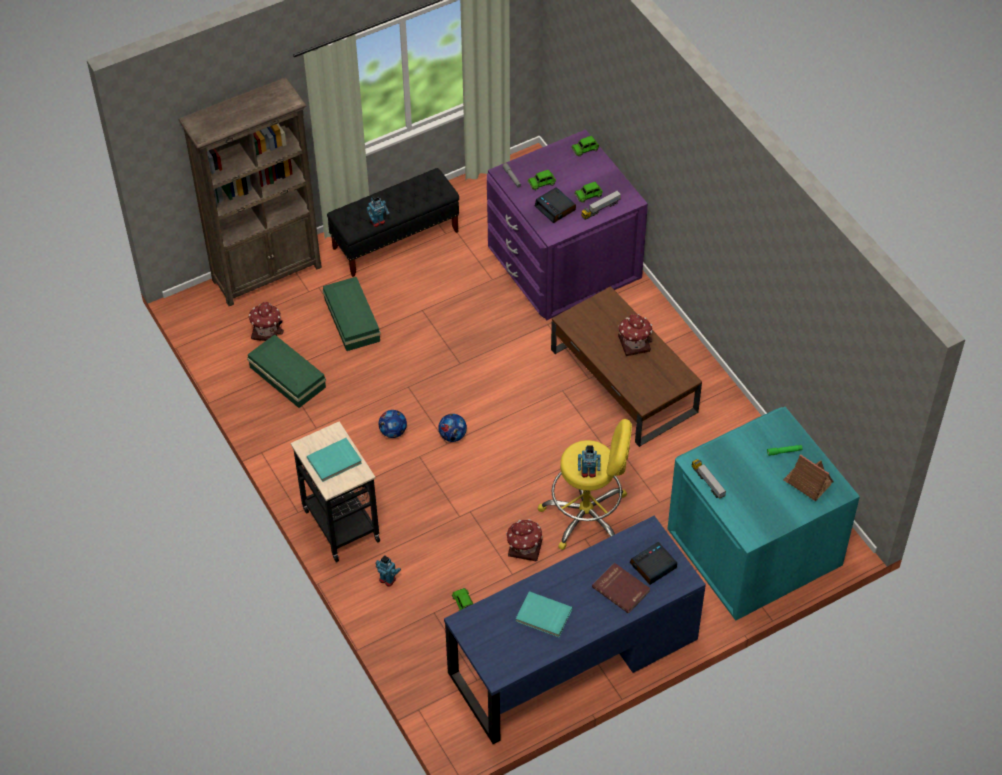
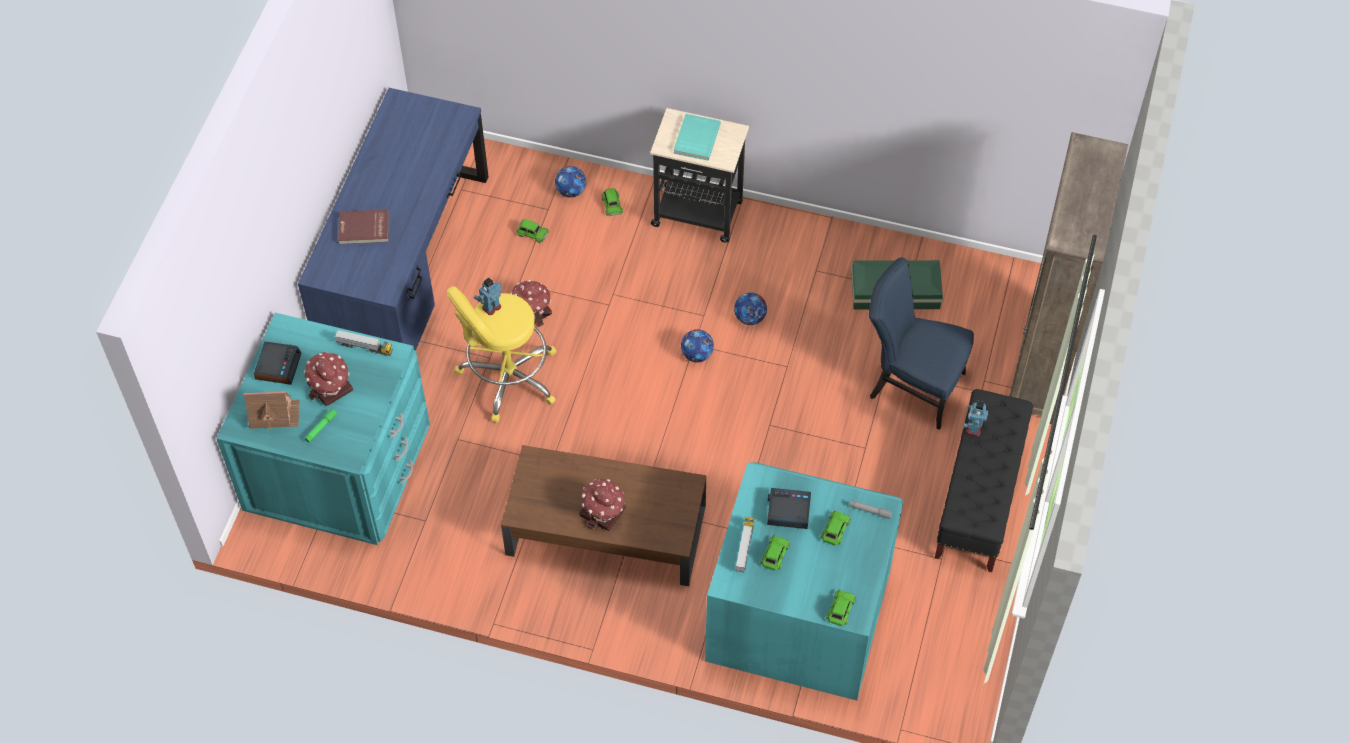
camera: 135 degrees right, 5 degrees up
(266, 330) = (969, 316): toy house -> toy house (330, 387)
(351, 321) = (911, 384): green storage box -> blue chair
(387, 579) = (612, 204): toy robot -> green toy car
(403, 613) = (571, 191): none -> football
(543, 616) = (405, 164): turquoise book -> none
(563, 262) = (799, 613): purple dresser -> turquoise dresser
(653, 566) = (355, 265): alarm clock -> alarm clock (278, 366)

